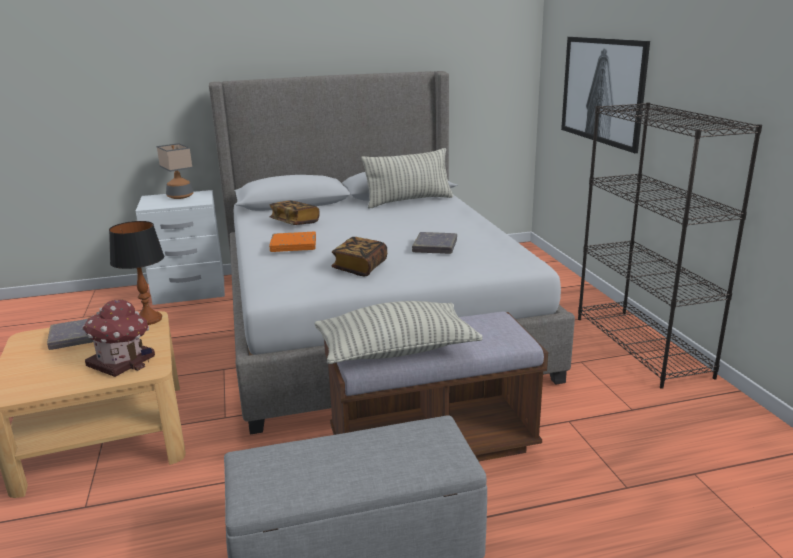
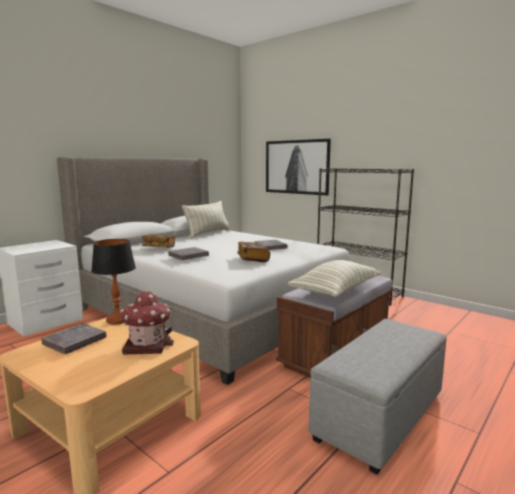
camera: 35 degrees left, 10 degrees down
(180, 196) = (37, 245): table lamp -> none
(293, 245) = (188, 256): orange book -> grey book

